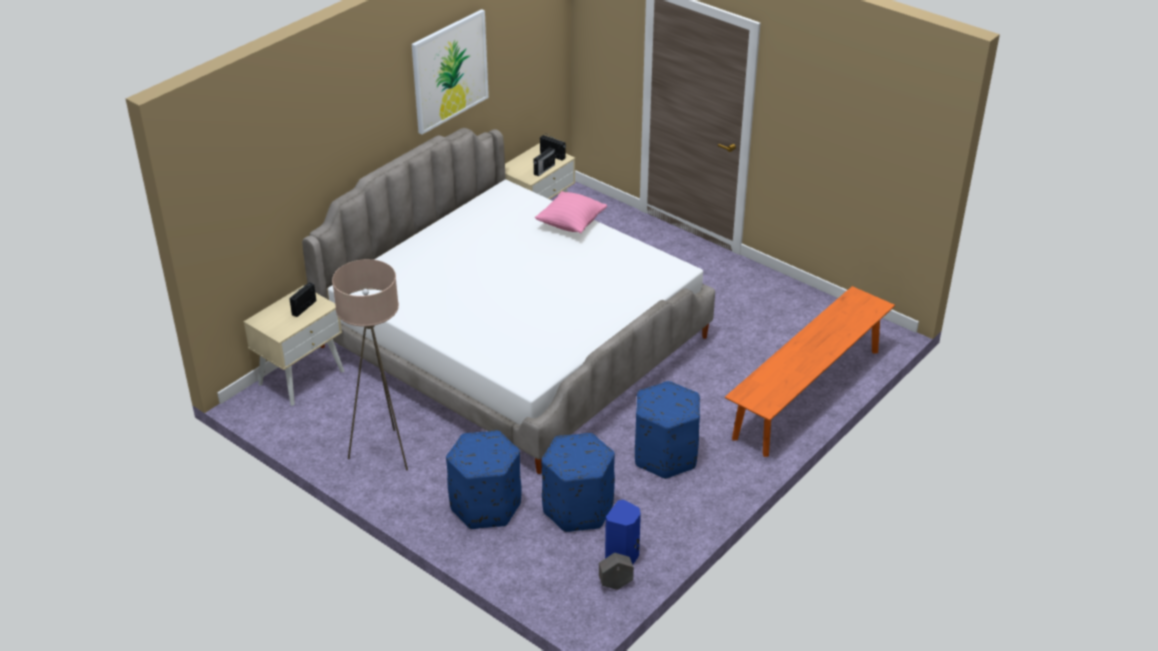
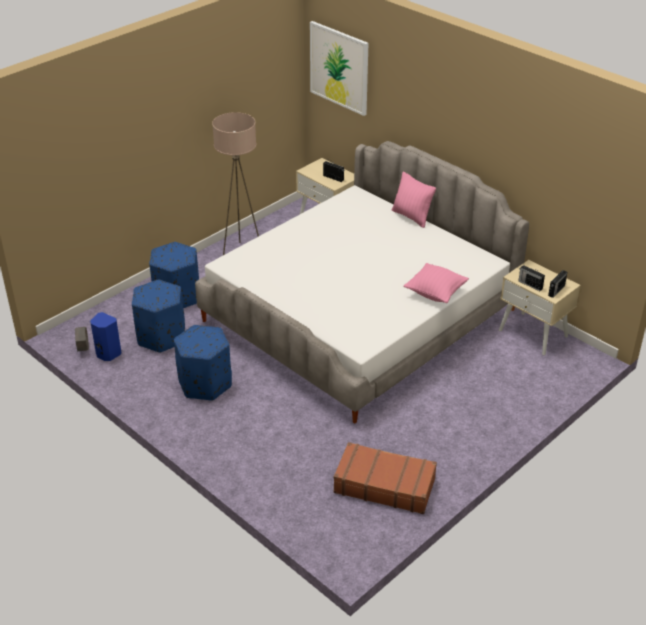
camera: 95 degrees right, 0 degrees up
(411, 241) = (411, 217): none -> pink pillow
(449, 71) = (504, 138): picture -> picture (339, 67)
(790, 315) = (384, 485): none -> brown suitcase
(807, 394) = (264, 479): orange bench -> none

